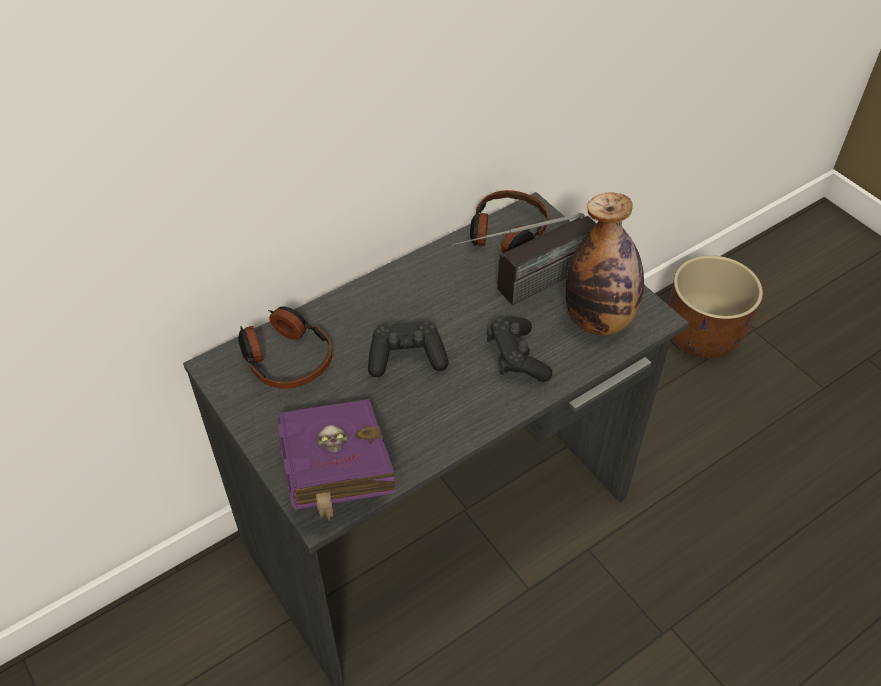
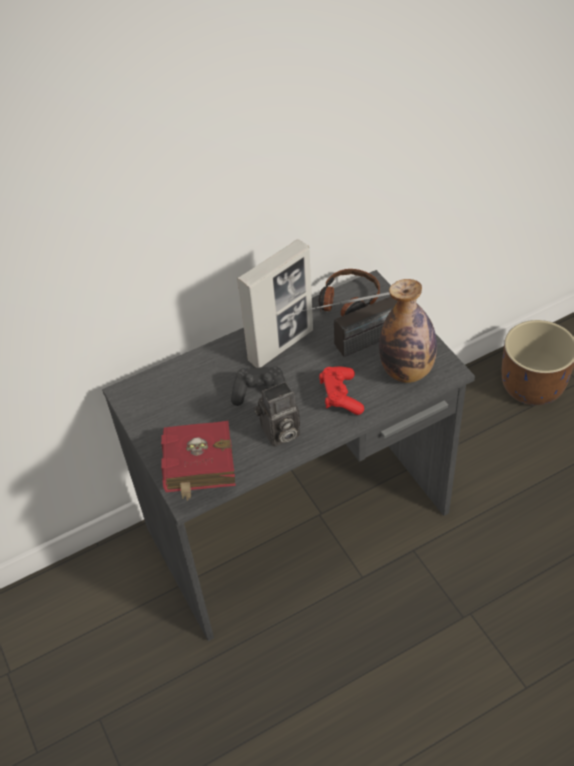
camera: 10 degrees right, 0 degrees up
(285, 357) = (174, 388): headphones -> none
(336, 479) = (200, 476): purple book -> red book
(425, 293) = (281, 345): none -> picture frame
(440, 413) = (279, 434): none -> camera
(516, 358) = (340, 396): black game controller -> red game controller

